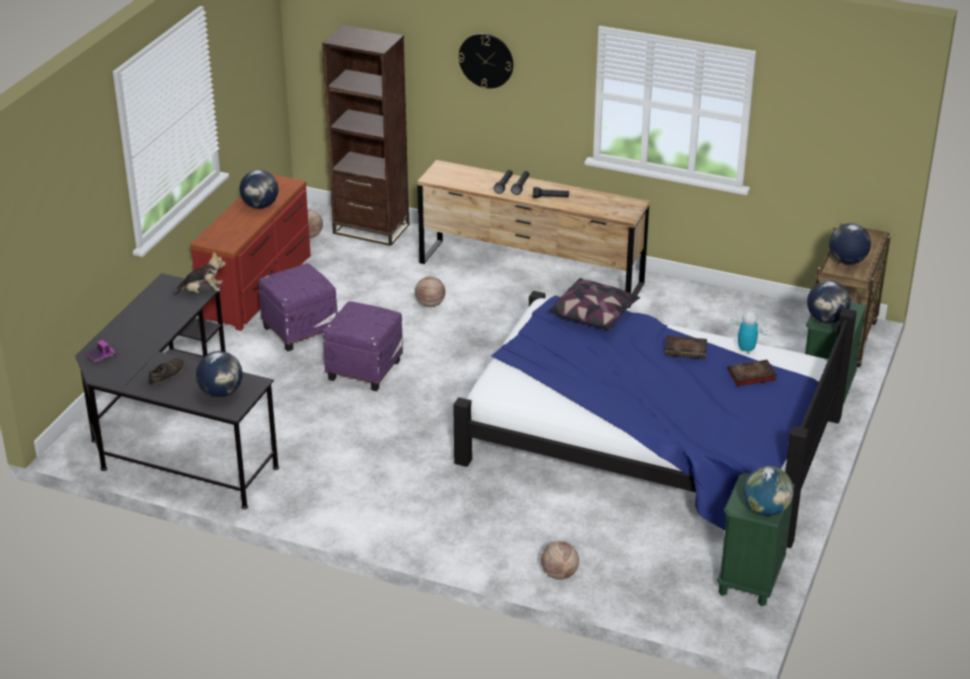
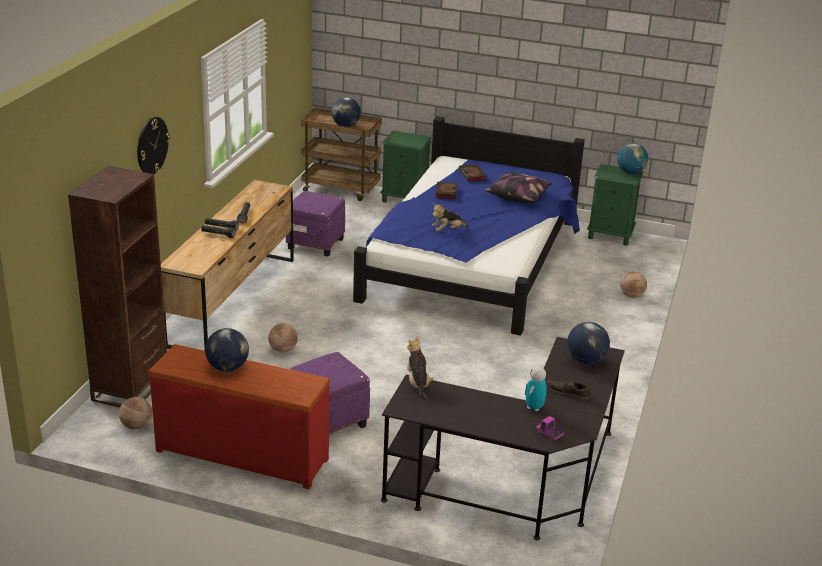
camera: 95 degrees left, 5 degrees down
(364, 369) = (393, 381): purple ottoman -> purple ottoman (315, 244)
(575, 347) = (447, 230): none -> plush toy
(594, 315) = (401, 222): pillow -> pillow (518, 196)
(746, 350) = (436, 177): toy robot -> toy robot (534, 407)
(826, 319) = (413, 142): globe -> none

